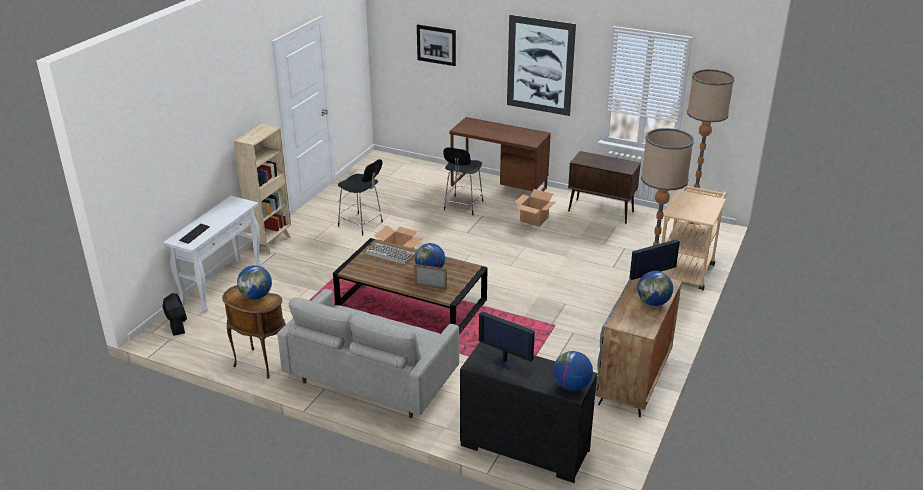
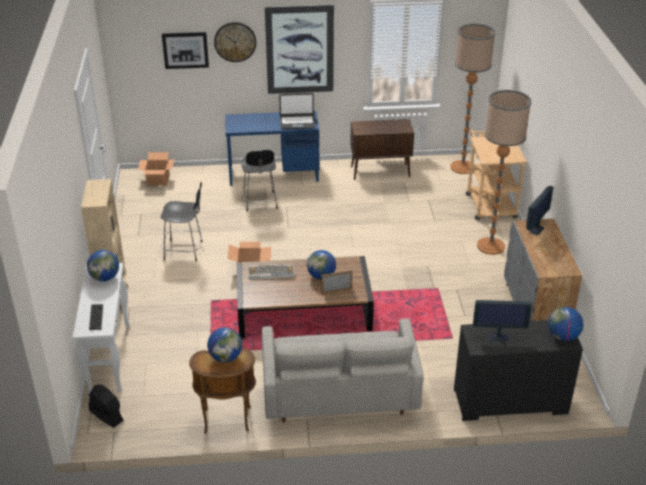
camera: 30 degrees left, 5 degrees up
(480, 45) = (235, 41): none -> wall clock
(498, 187) = (274, 174): brown desk -> blue desk
(522, 137) = (297, 122): none -> laptop
(534, 219) = (333, 196): cardboard box -> cardboard box (158, 180)
(653, 302) = (552, 244): globe -> globe (105, 277)

